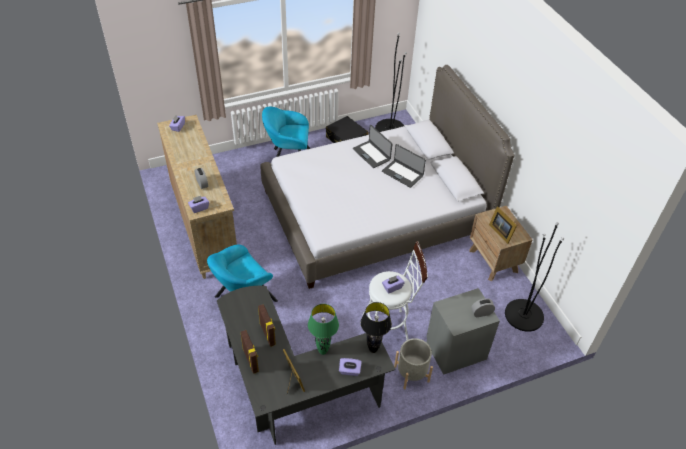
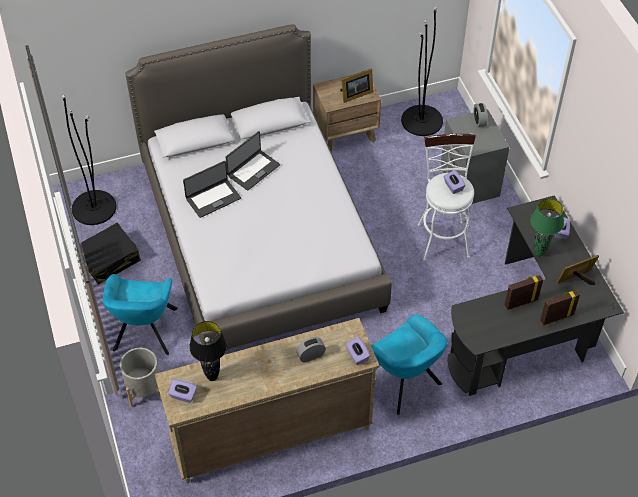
camera: 85 degrees left, 5 degrees up
(373, 350) = (533, 211): black table lamp -> black table lamp (212, 377)
(411, 374) = (500, 222): grey planter -> grey planter (144, 389)

